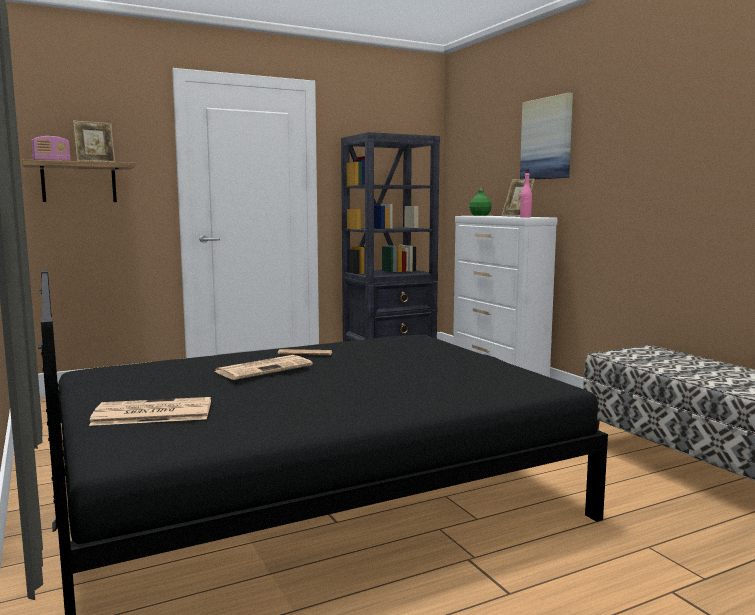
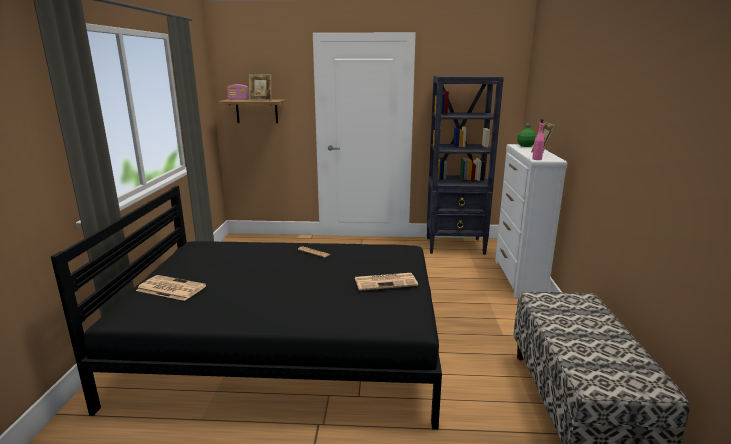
camera: 30 degrees right, 10 degrees up
(264, 368) = (268, 263): newspaper -> newspaper (386, 282)
(547, 138) = (573, 90): picture -> none

